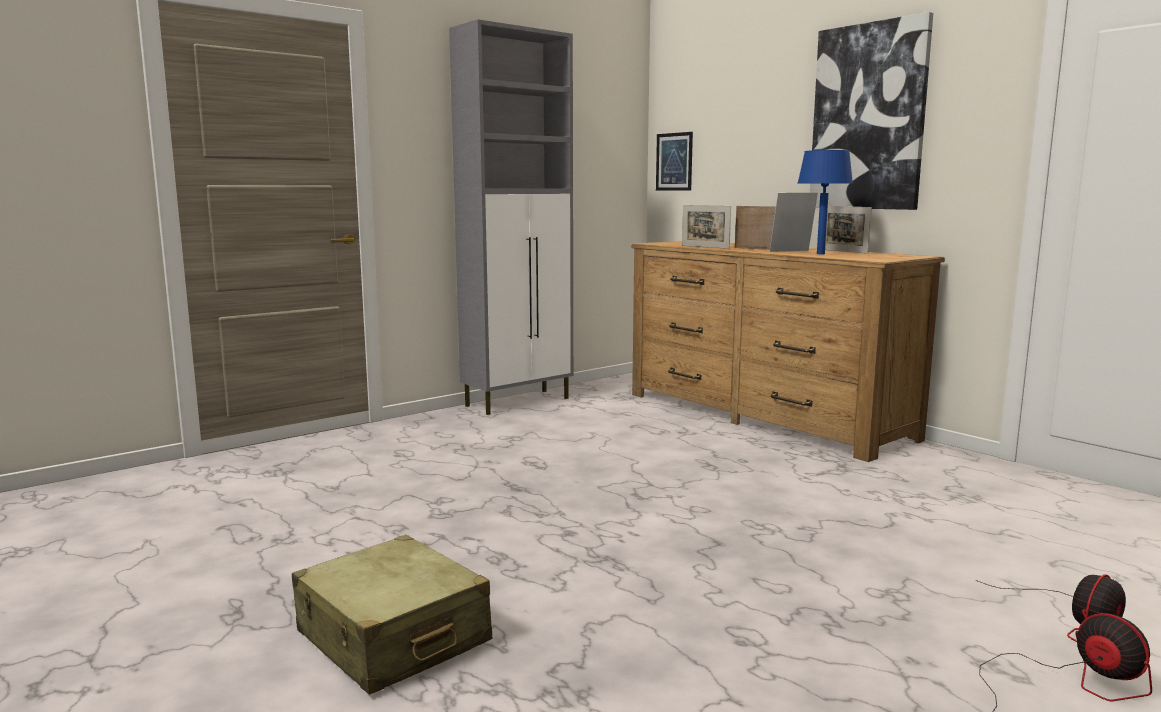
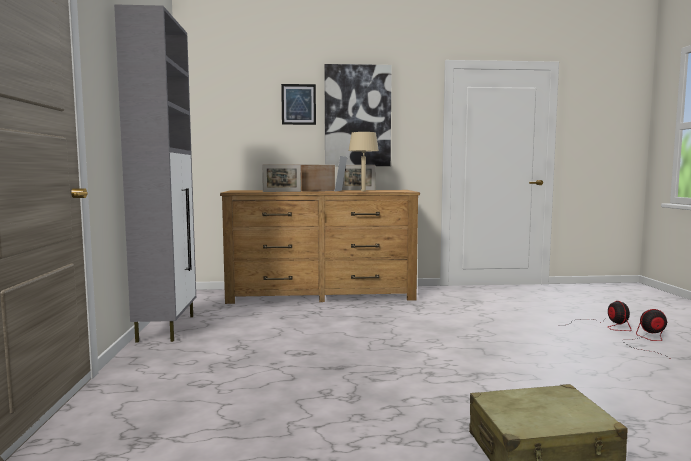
camera: 55 degrees left, 5 degrees down
(674, 161) = (206, 136): picture -> picture (298, 104)
(820, 254) = (363, 191): blue table lamp -> beige table lamp

